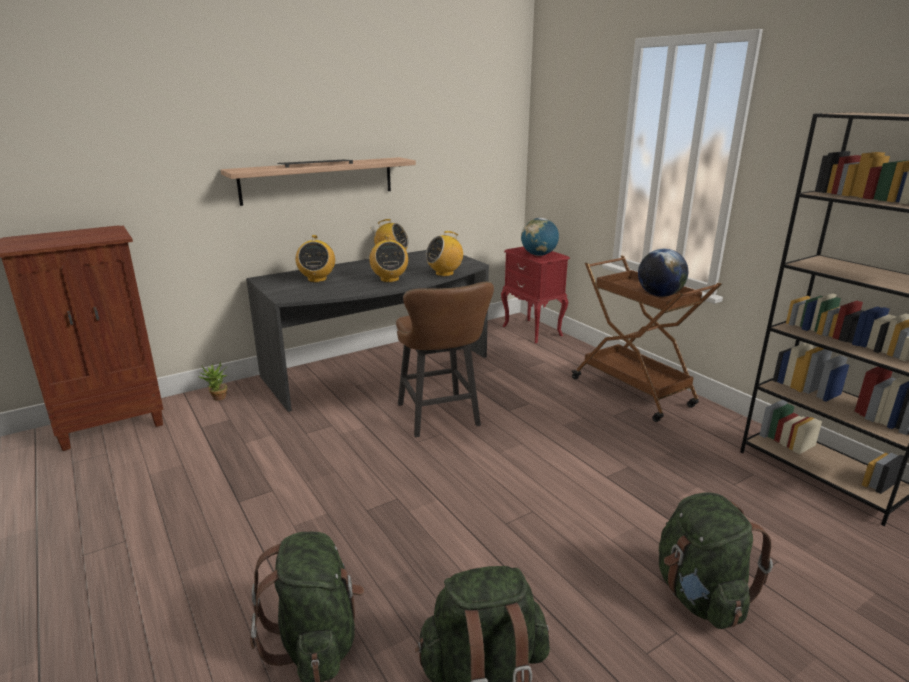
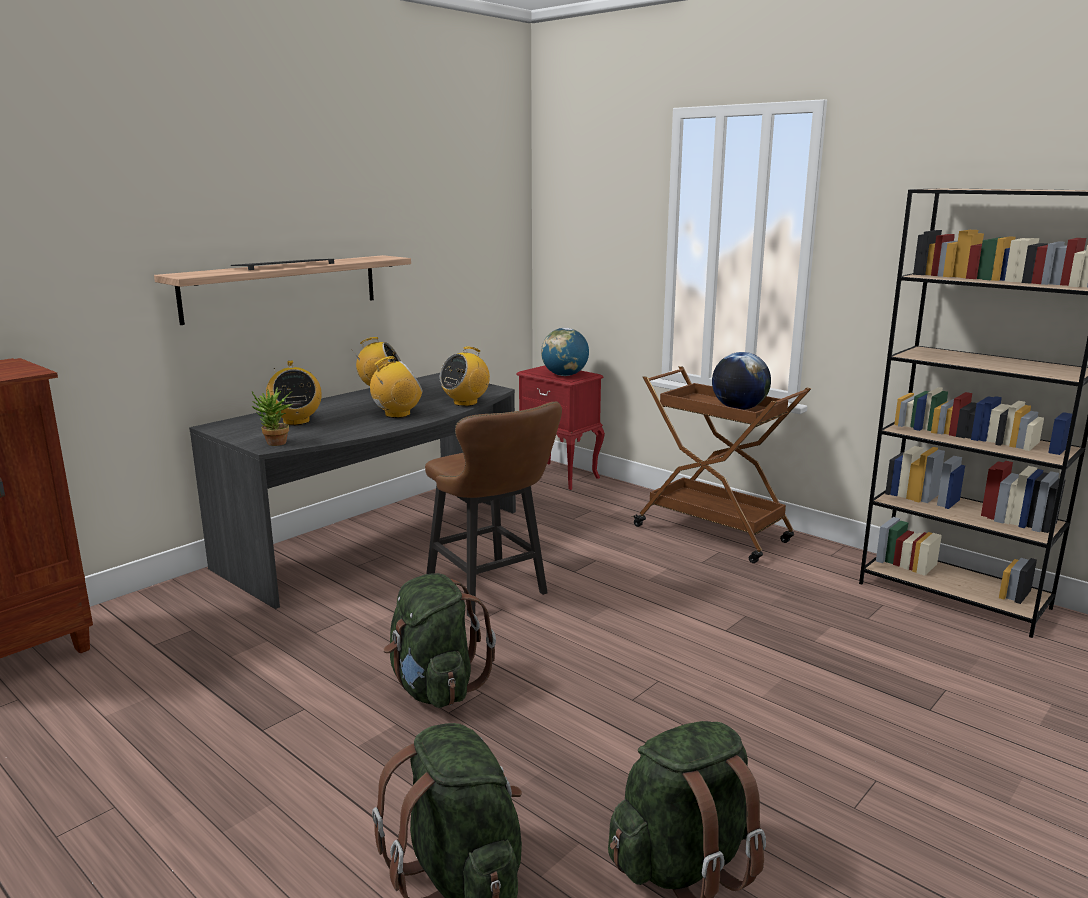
camera: 15 degrees left, 5 degrees down
(217, 399) = (158, 605): potted plant -> potted plant (275, 444)
(389, 279) = (397, 414): radio -> radio turned 90 degrees counterclockwise
(700, 596) = (883, 738): green backpack -> green backpack (435, 688)

